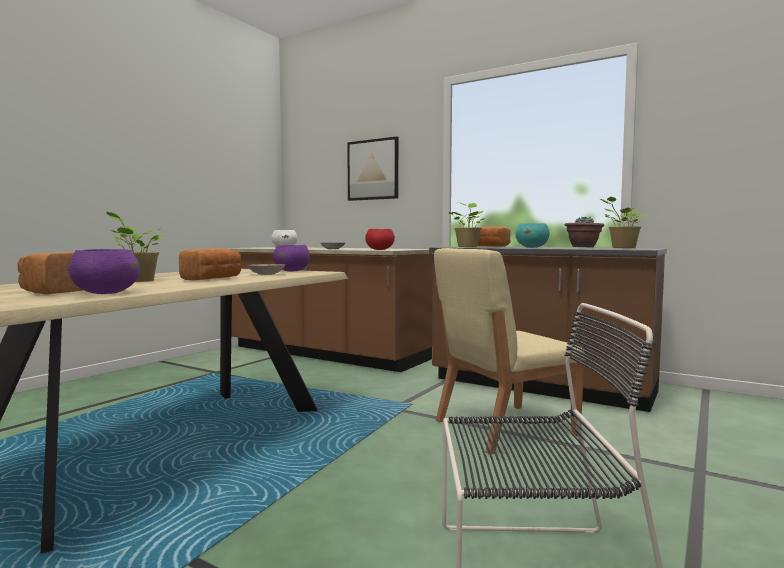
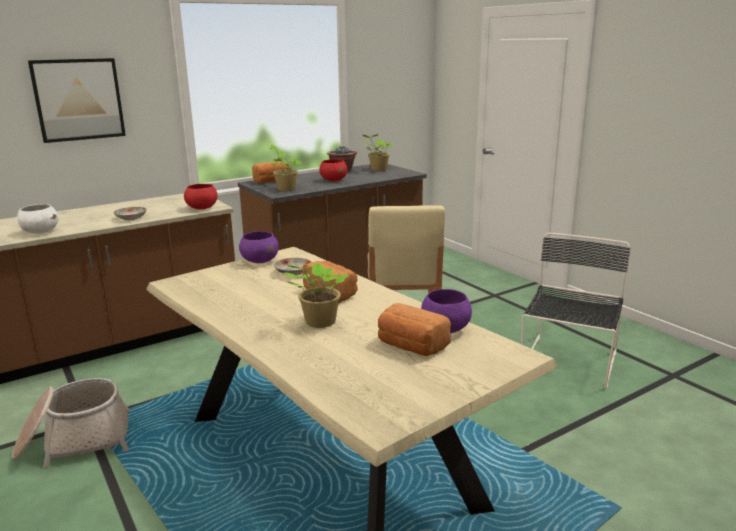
camera: 65 degrees left, 15 degrees up
(189, 375) = (75, 441): none -> basket
(532, 247) = (334, 180): turquoise bowl -> red bowl

